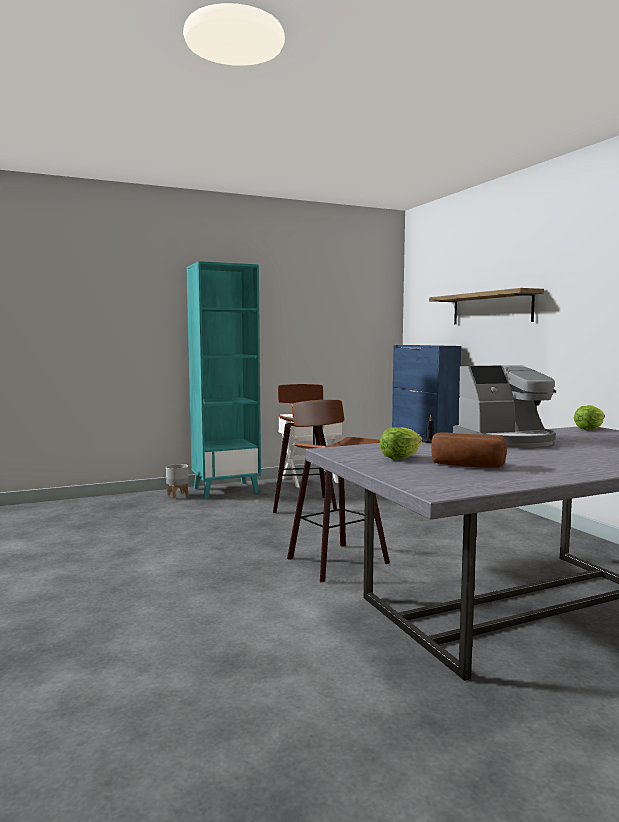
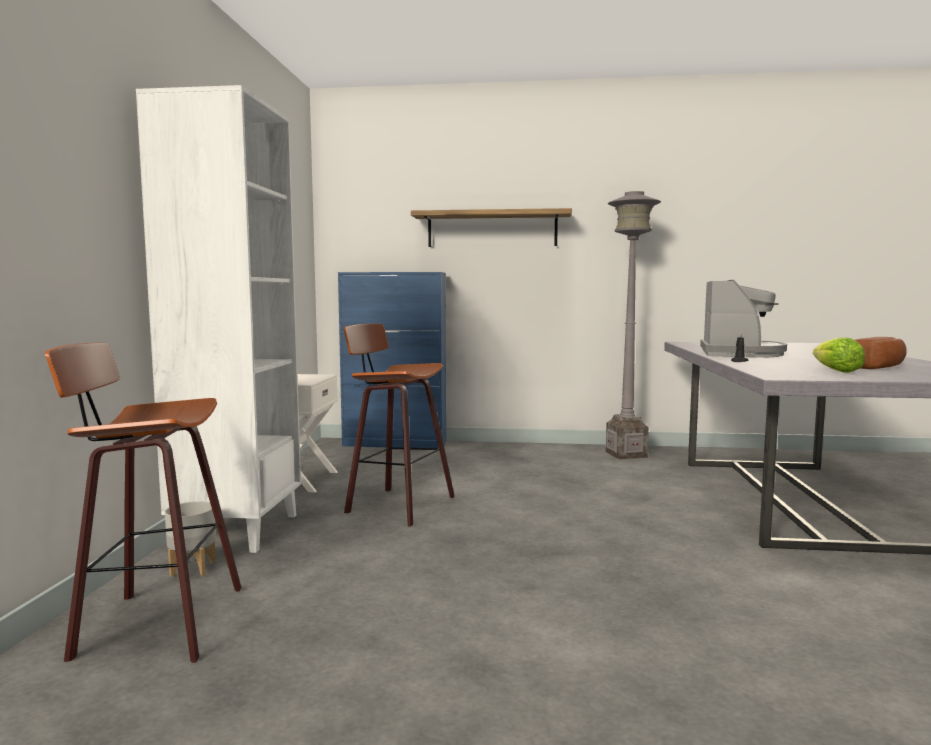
camera: 60 degrees left, 0 degrees up
(226, 490) = (237, 530): turquoise bookcase -> white bookcase
(333, 560) = (636, 535): stool -> stool (154, 623)
(545, 534) = (626, 454): none -> grey floor lamp
(589, 429) = (688, 343): lettuce -> none

